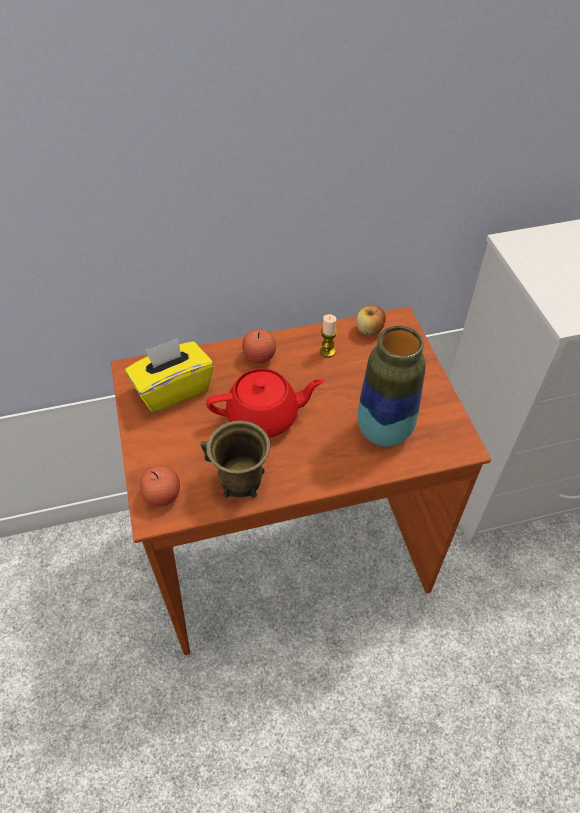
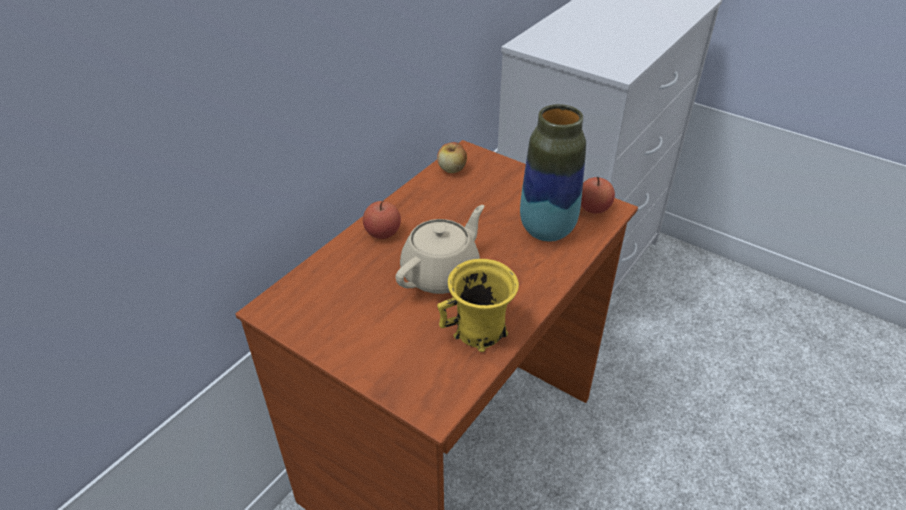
camera: 40 degrees left, 10 degrees down
(162, 495) = (424, 387): apple -> apple (594, 208)
(173, 389) = (331, 300): yellow tissue box -> none
(241, 481) = (480, 332): brown mug -> yellow mug
(264, 417) = (442, 273): red teapot -> beige teapot
(327, 351) = (436, 200): candle -> none

